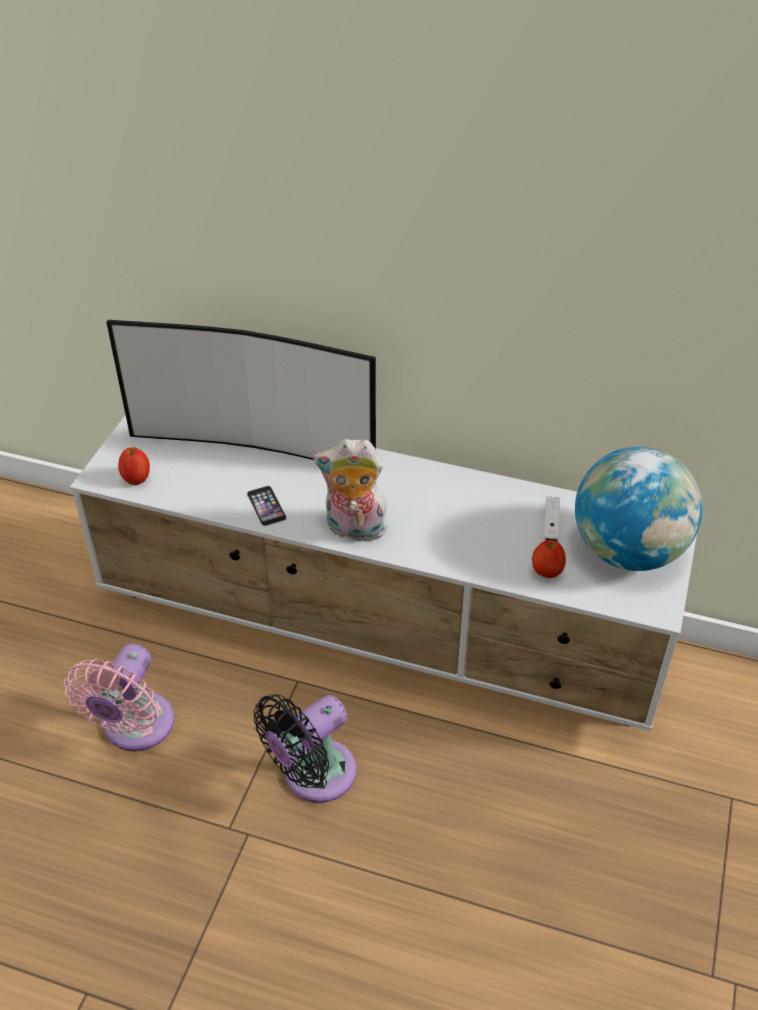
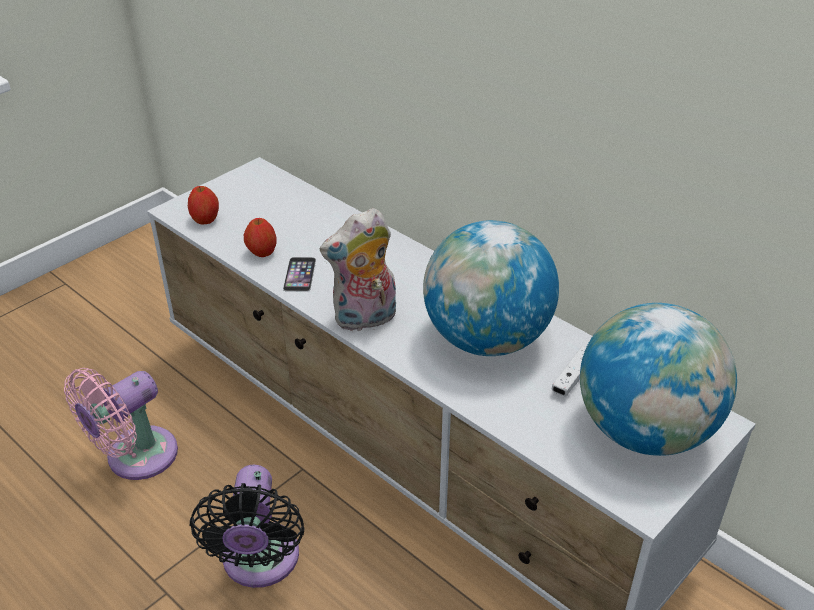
camera: 25 degrees right, 5 degrees down
(253, 447) = (326, 222): television -> none
(313, 776) = (259, 563): black fan -> black fan turned 75 degrees counterclockwise
(354, 530) = (365, 319): plush toy -> plush toy turned 60 degrees counterclockwise
(465, 515) = (486, 340): none -> globe
(546, 572) = (536, 422): apple -> apple (262, 253)

